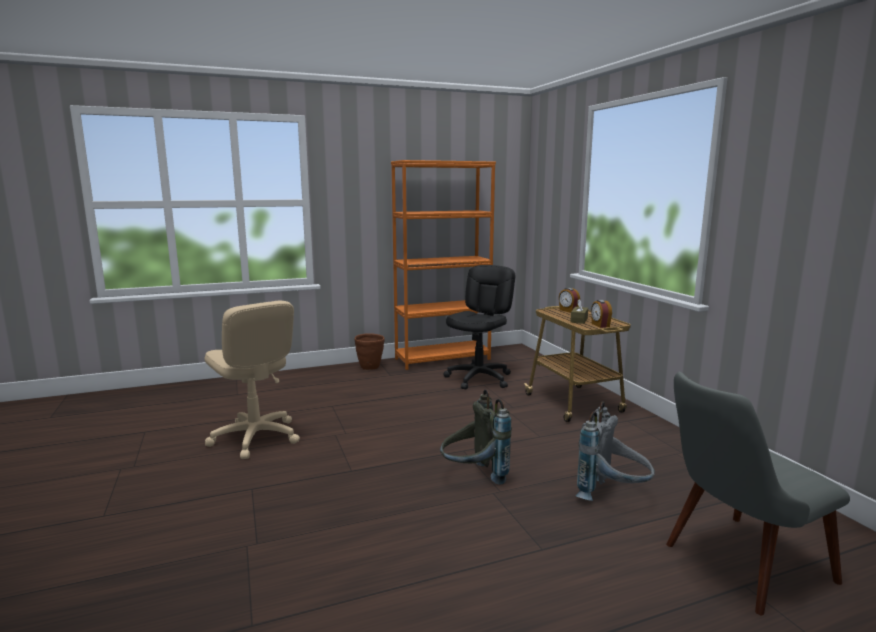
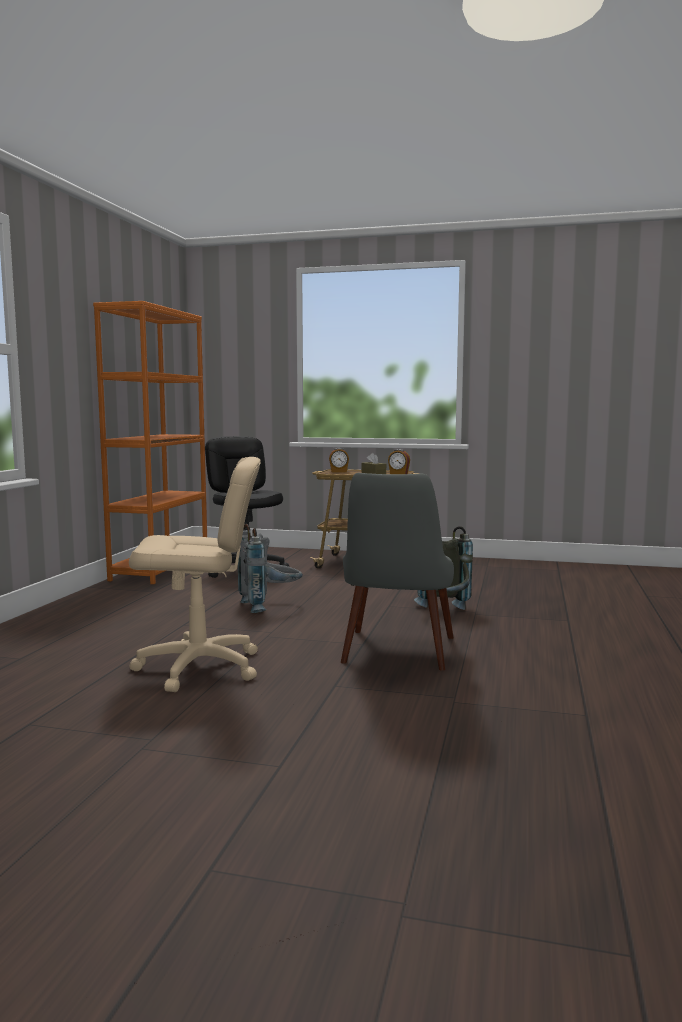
camera: 55 degrees left, 5 degrees down
(370, 367) = (107, 593): brown planter -> none
(612, 496) = (522, 591): grey backpack -> grey backpack (270, 606)
(734, 567) = (628, 592): grey chair -> grey chair (396, 655)

